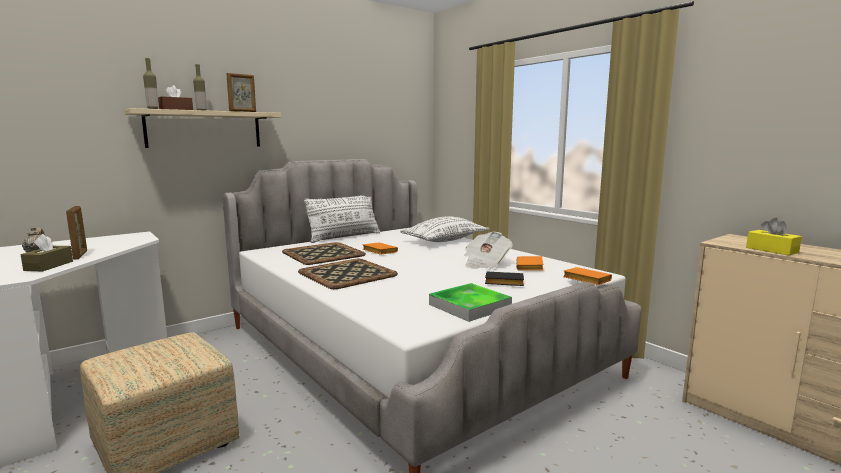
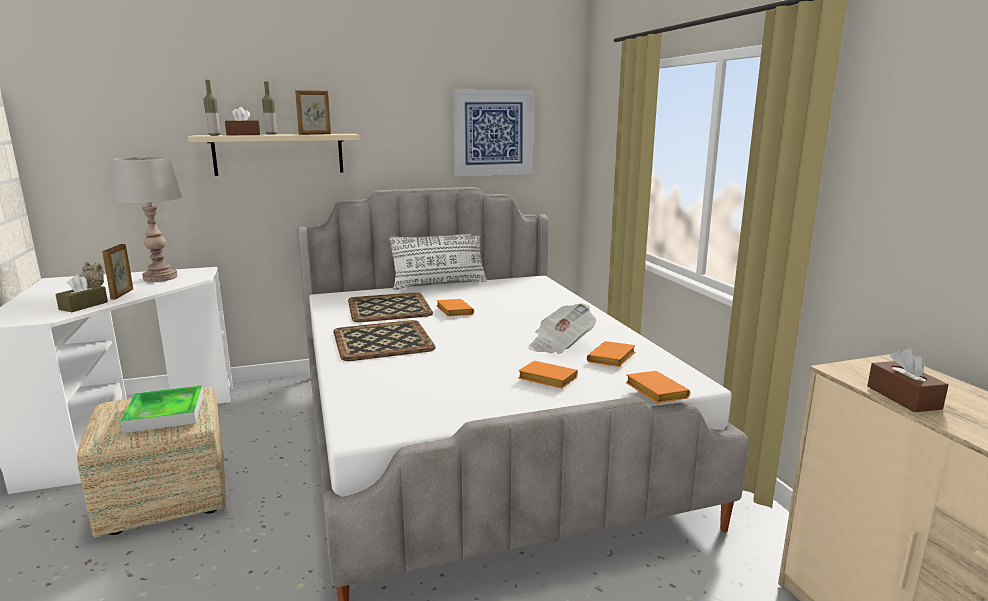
camera: 20 degrees right, 5 degrees up
(103, 242) = (160, 278): none -> grey table lamp
(373, 117) = (493, 133): none -> picture
(445, 240) = (552, 302): white pillow -> none
(469, 306) = (464, 409): tray -> tray (165, 413)
(503, 283) = (545, 379): black book -> orange book
(771, 250) = (903, 397): yellow tissue box -> brown tissue box

